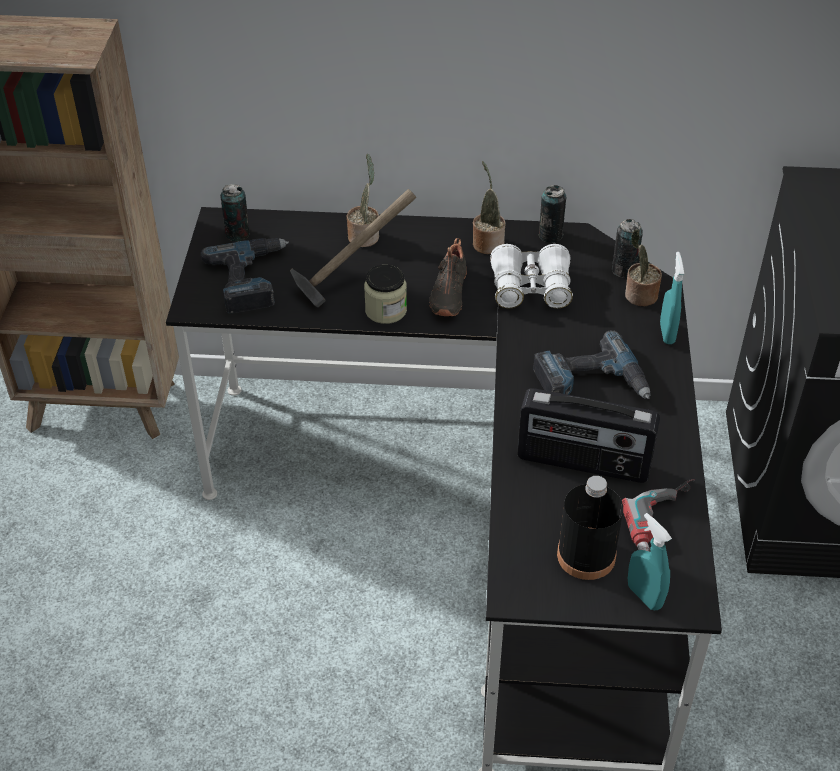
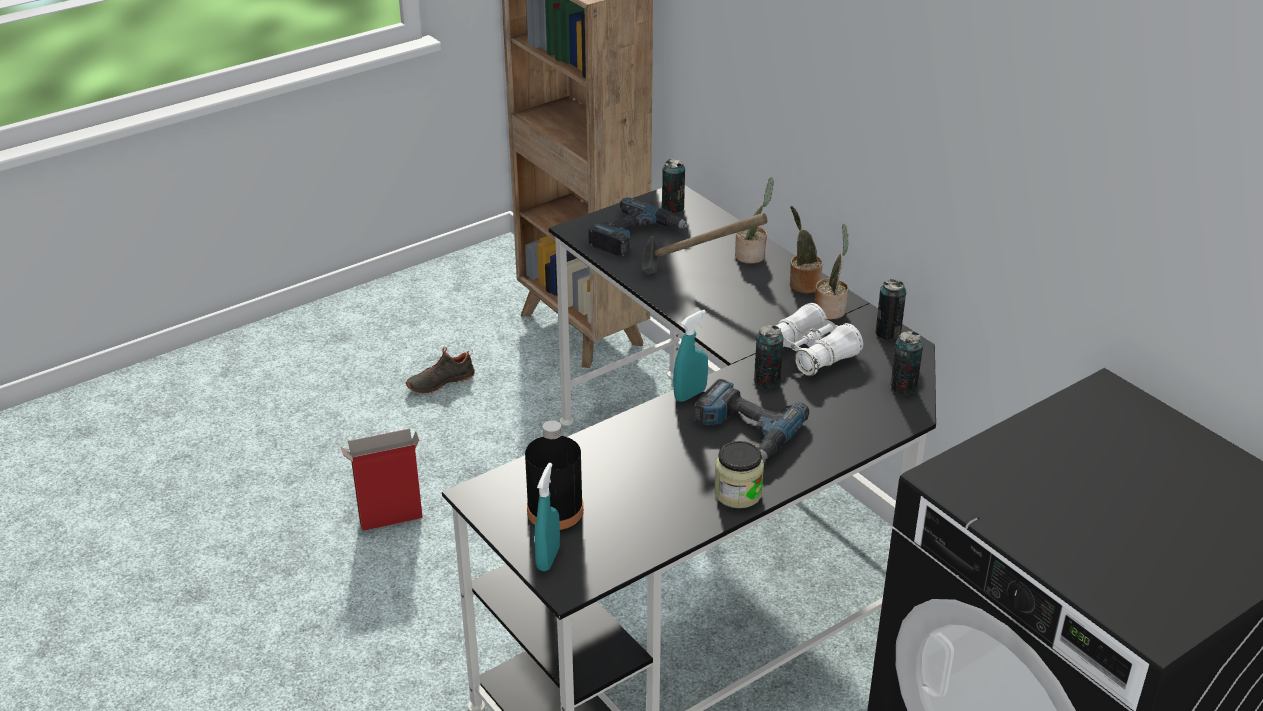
camera: 50 degrees right, 10 degrees down
(194, 699) = (389, 520): none -> cardboard box
(386, 310) = (686, 303): jar -> jar (738, 493)
(447, 293) = (745, 319): black shoe -> black shoe (440, 382)
(541, 332) = (767, 381): none -> can
(583, 463) = (650, 466): radio -> none
(639, 296) = (883, 408): potted plant -> potted plant (802, 284)
(666, 522) = (639, 536): power drill -> none
(667, 333) = (859, 442): turquoise spray bottle -> turquoise spray bottle (690, 394)

